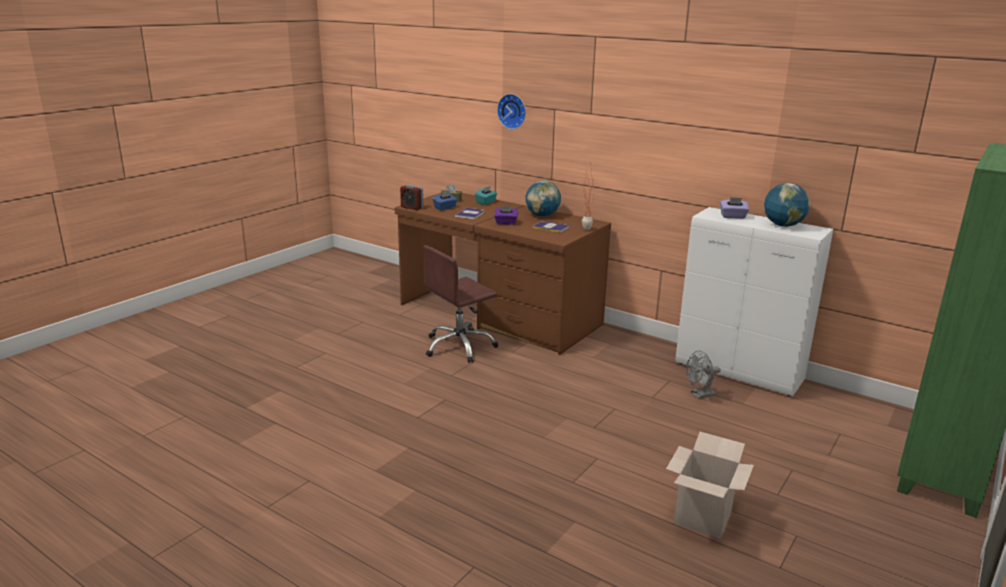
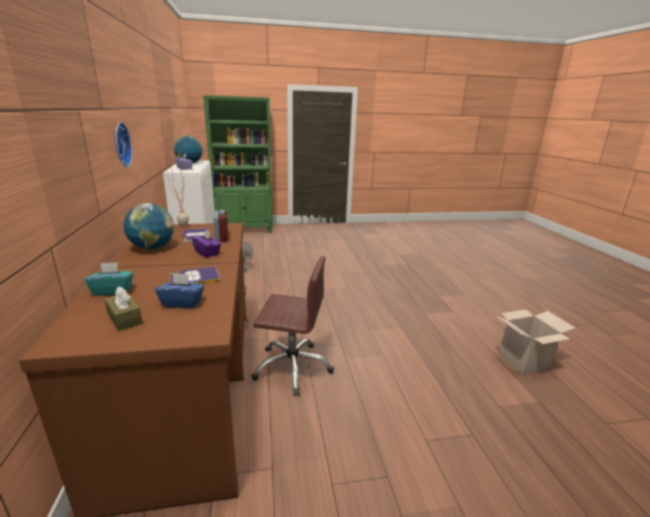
camera: 135 degrees left, 0 degrees up
(412, 207) = (215, 326): alarm clock -> alarm clock (222, 238)
(513, 111) = (46, 123): wall clock -> wall clock (120, 145)
(702, 517) = (340, 250): cardboard box -> cardboard box (523, 361)

